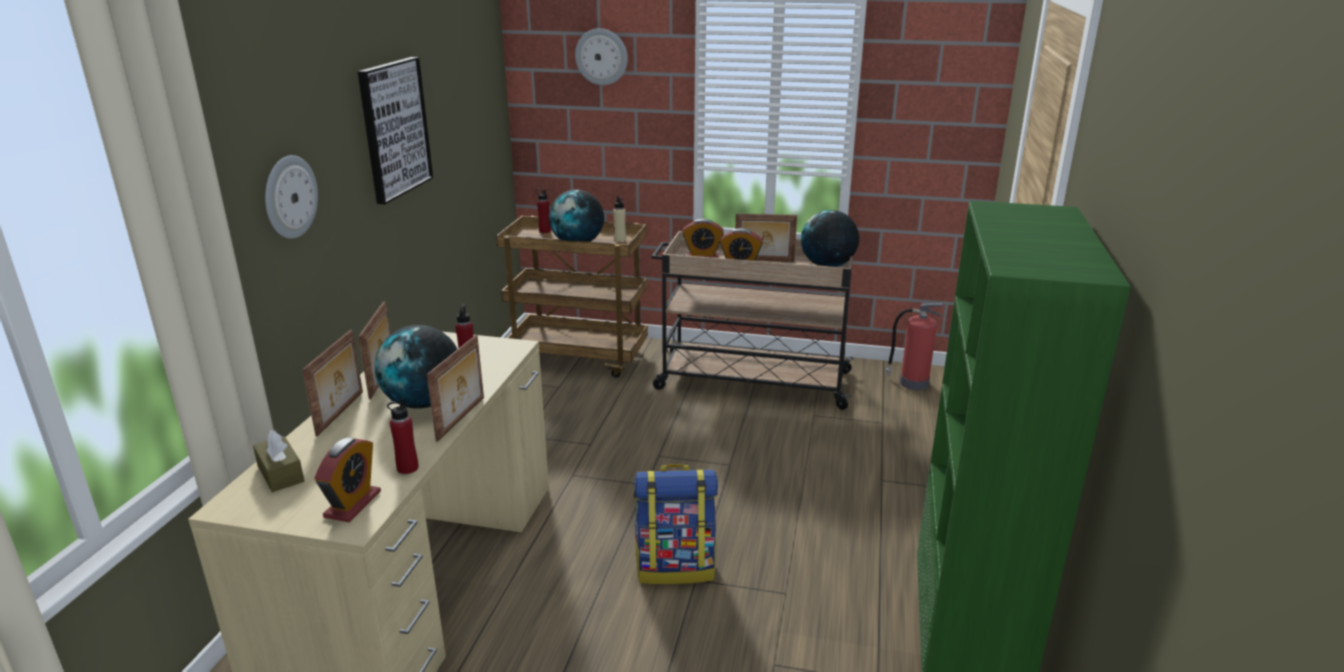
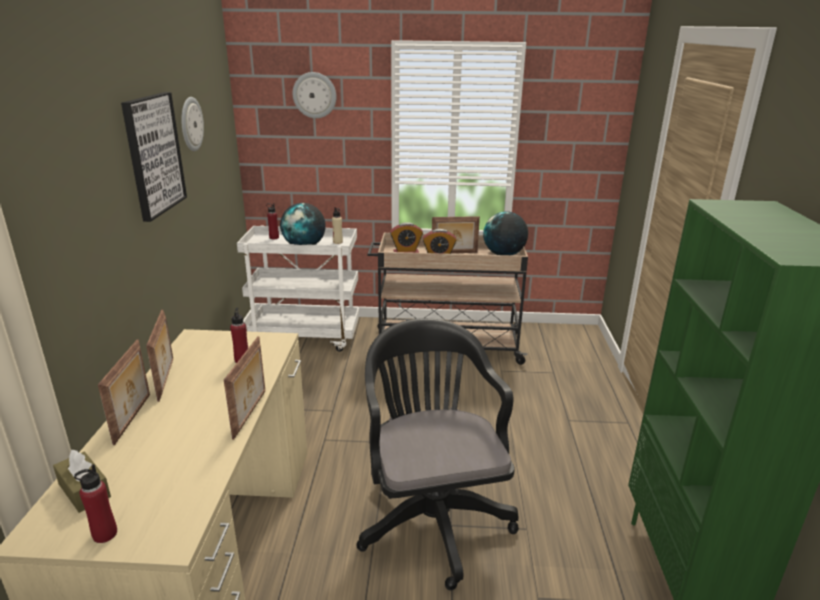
camera: 10 degrees left, 0 degrees up
(289, 197) = (67, 218): wall clock -> wall clock (191, 124)
(352, 504) = (166, 517): alarm clock -> none
(407, 468) = (212, 470): red bottle -> red bottle (105, 534)
(424, 403) = (211, 401): globe -> none
(580, 358) = (307, 337): brown cart -> white cart
(676, 567) = (431, 515): backpack -> black office chair
(912, 383) = (564, 339): fire extinguisher -> none

